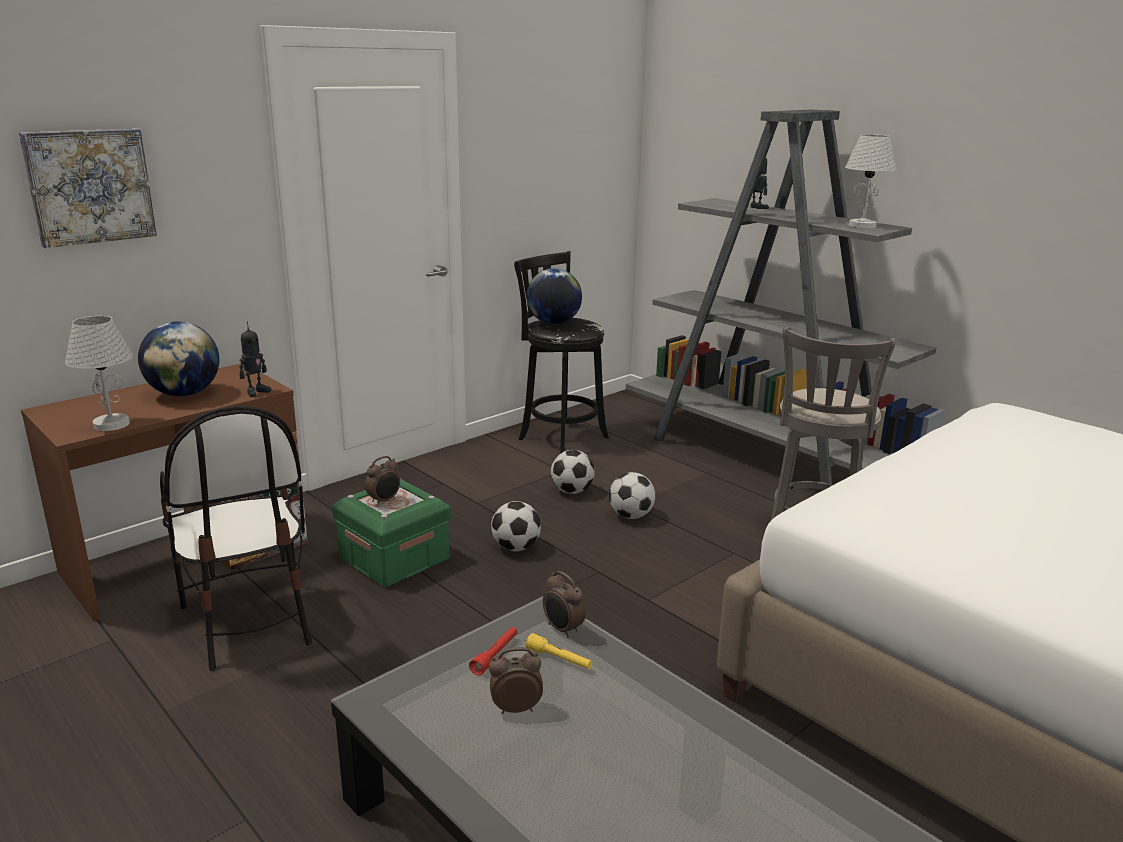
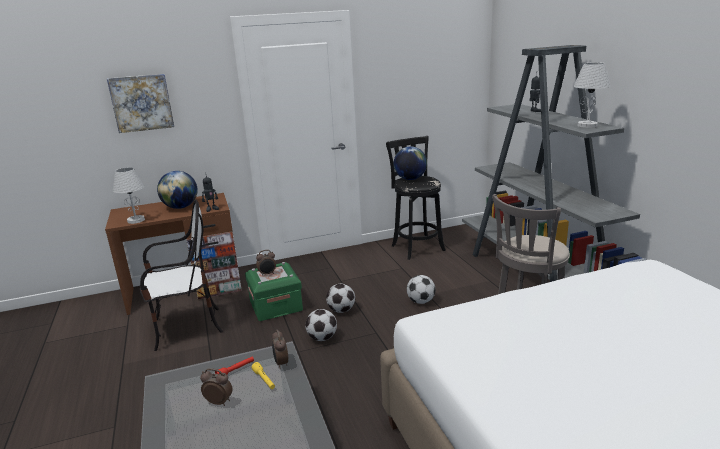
camera: 25 degrees right, 0 degrees up
(248, 622) = (186, 328): chair -> chair turned 105 degrees counterclockwise
(572, 491) = (398, 281): football -> football (322, 338)

